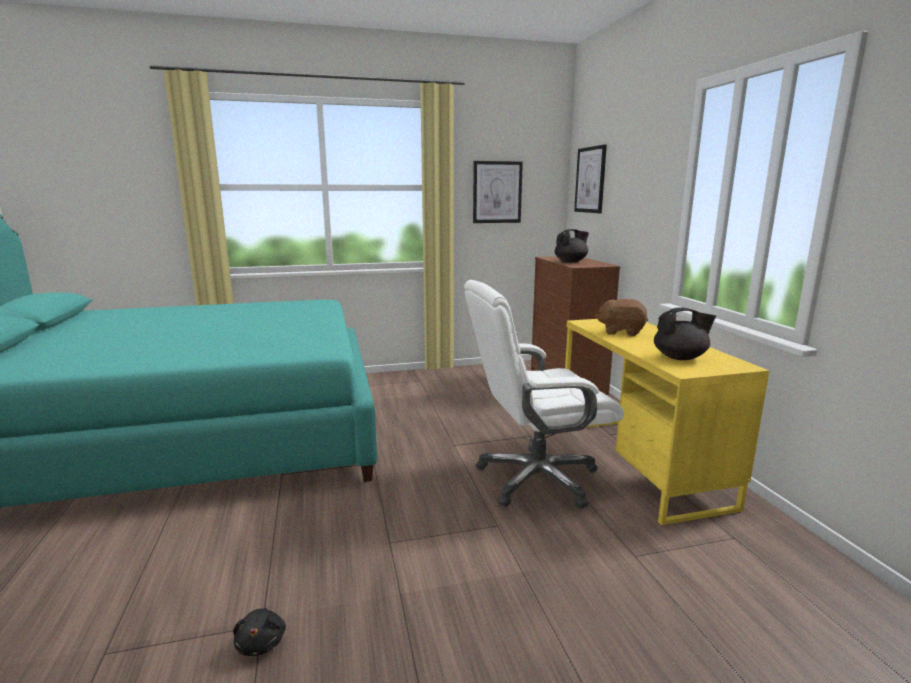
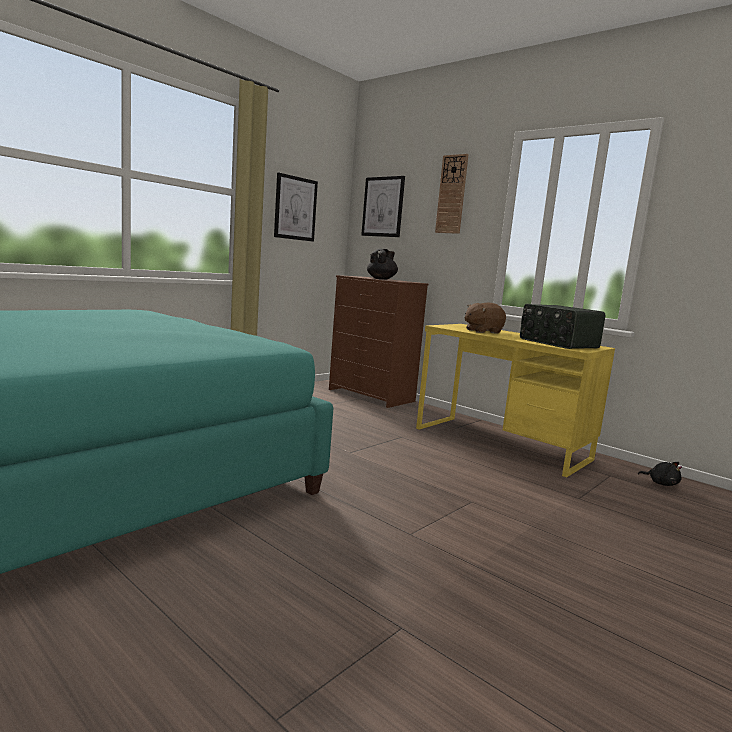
camera: 35 degrees left, 5 degrees down
(261, 642) = (424, 640): black plush toy -> black plush toy (661, 483)
(536, 479) = (450, 465): white office chair -> none
(642, 163) = (451, 194): none -> wall clock
(680, 358) = (557, 343): black teapot -> radio

